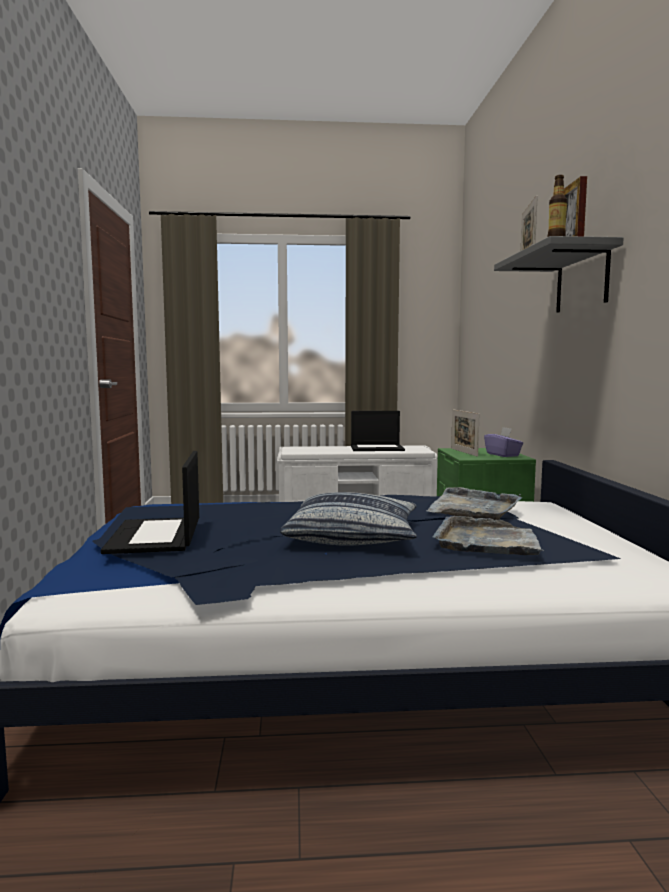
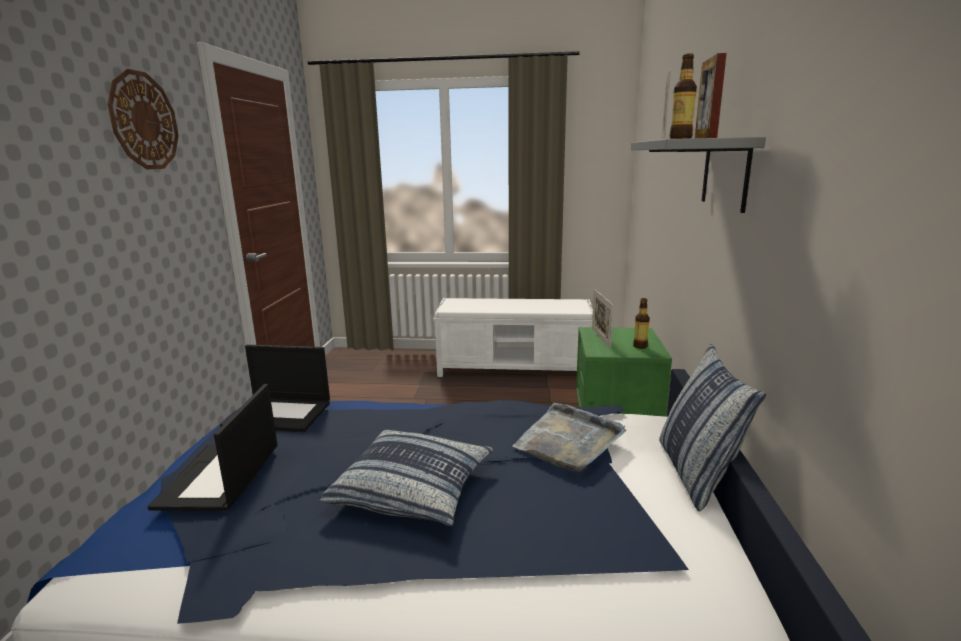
camera: 10 degrees right, 10 degrees up
(44, 223) = (144, 121): none -> wall clock
(377, 448) = (536, 304): laptop -> laptop (279, 414)
(487, 541) = (550, 514): grey tray -> none
(503, 455) = (640, 346): purple tissue box -> bottle
(591, 523) = (696, 474): none -> pillow

